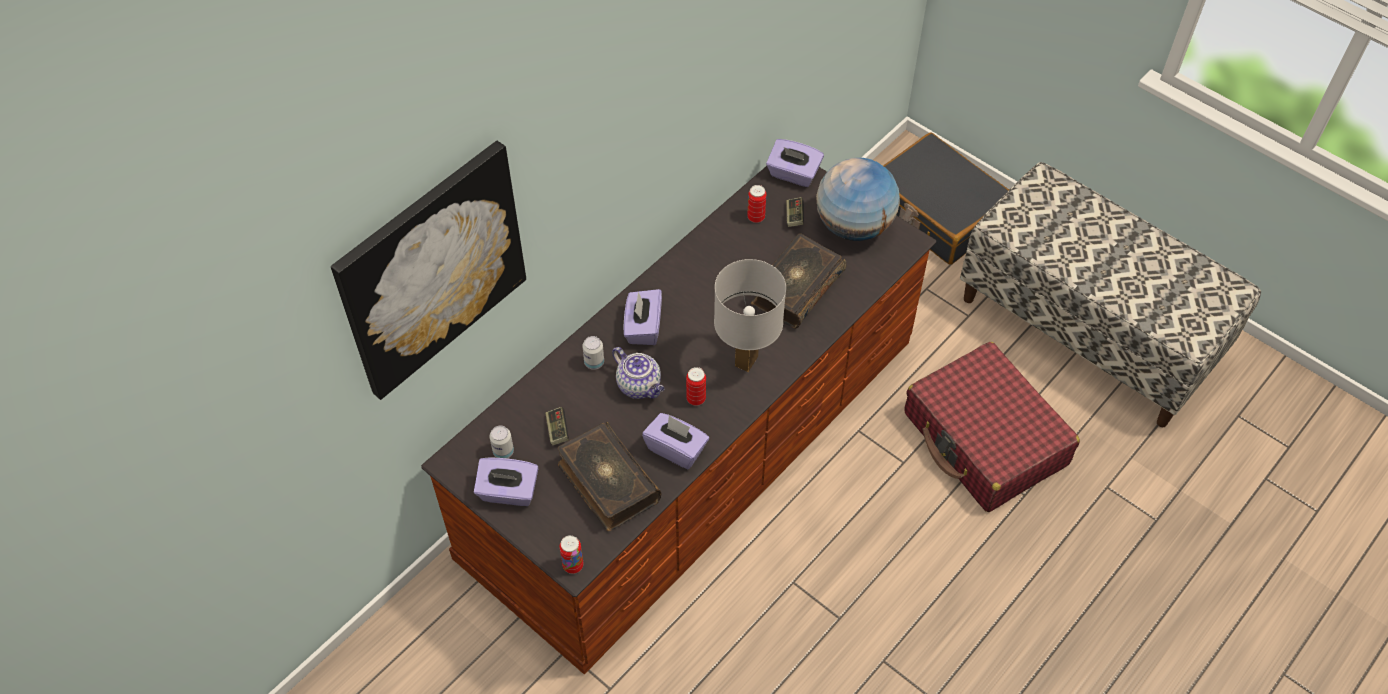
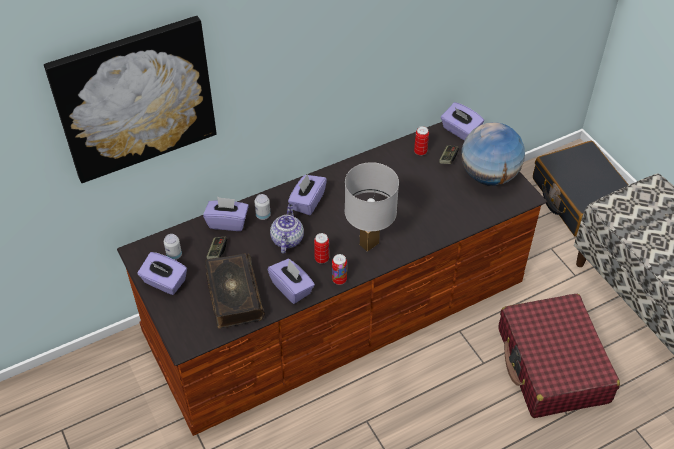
camera: 20 degrees right, 5 degrees down
(552, 386) = (227, 222): none -> purple tissue box
(573, 565) = (183, 343): can -> can (339, 280)
(640, 386) = (287, 239): teapot -> teapot turned 150 degrees counterclockwise
(796, 288) = (427, 205): book -> none

